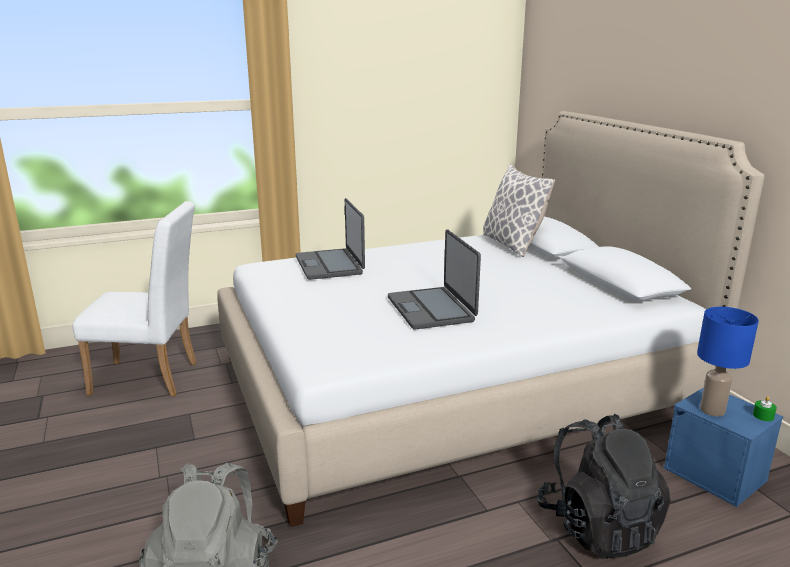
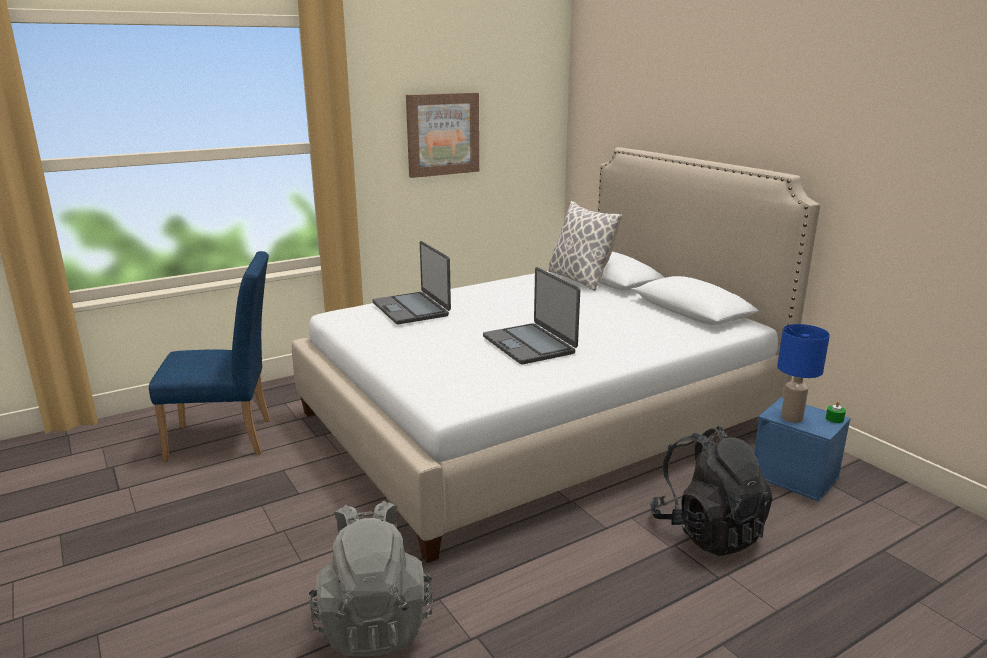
camera: 10 degrees left, 0 degrees up
(152, 378) = (229, 439): white chair -> blue chair
(387, 95) = (442, 134): none -> picture

